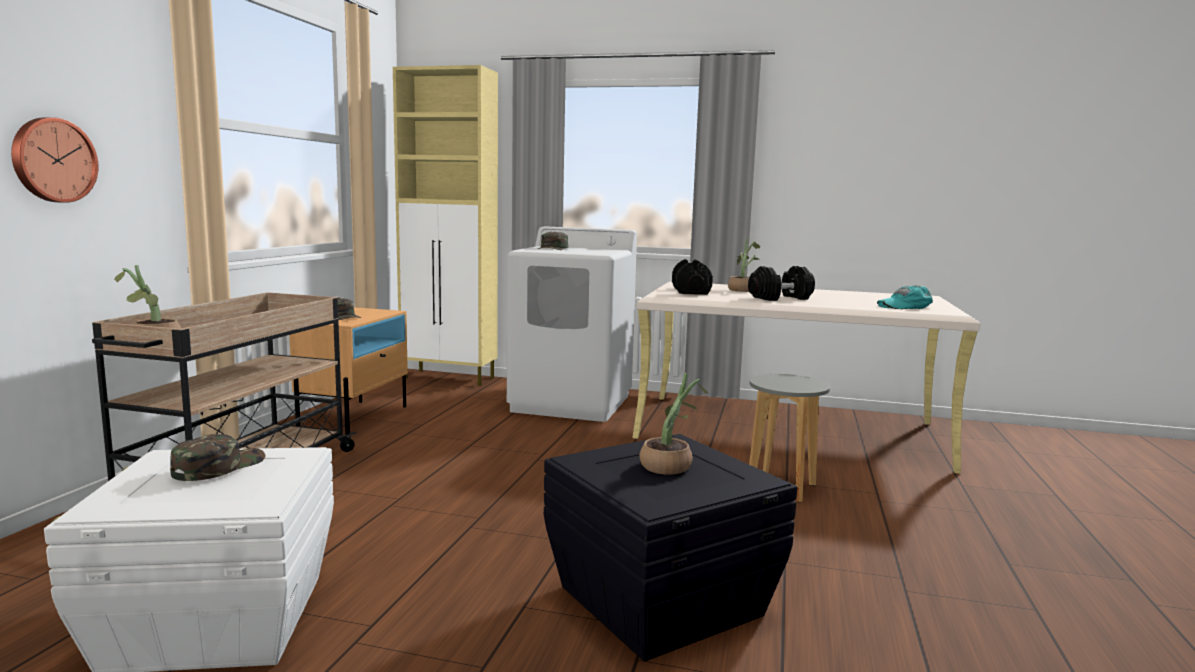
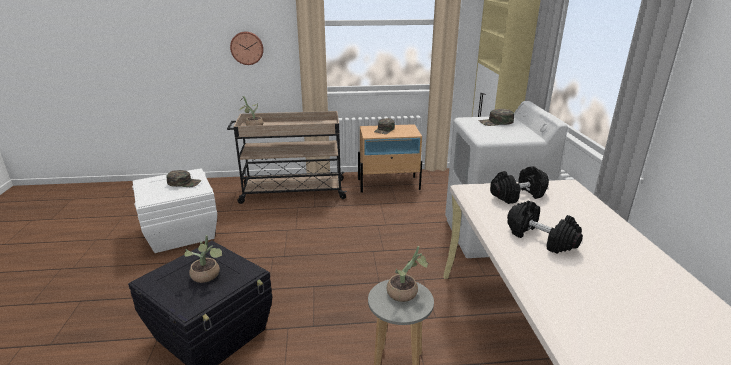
camera: 70 degrees right, 15 degrees up
(743, 290) = (573, 215): potted plant -> potted plant (406, 293)
(904, 306) = (600, 322): turquoise cap -> none

